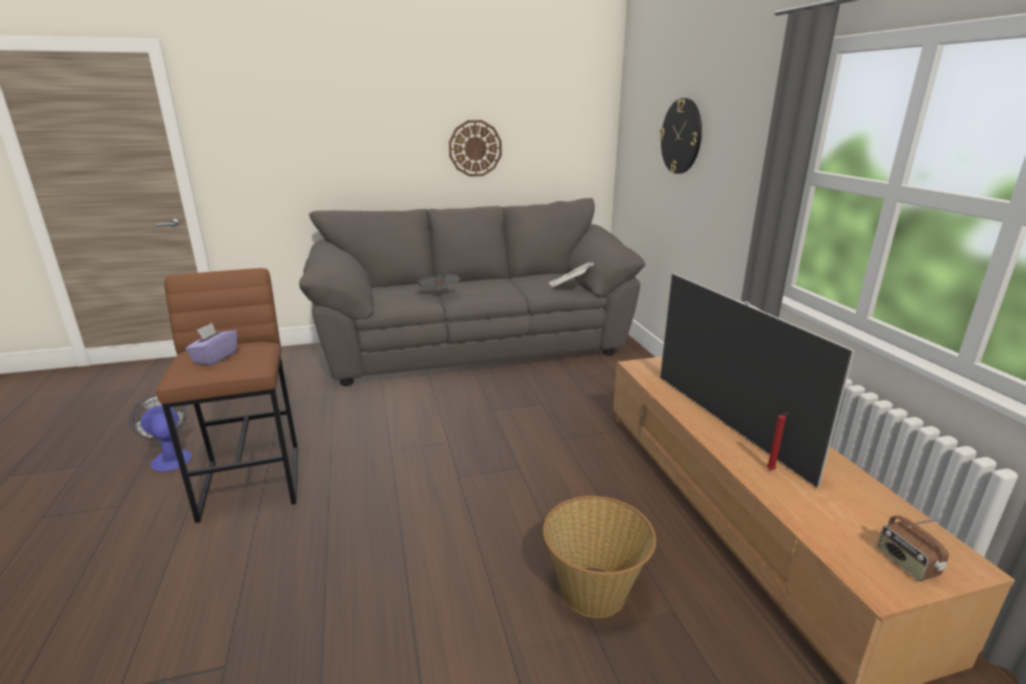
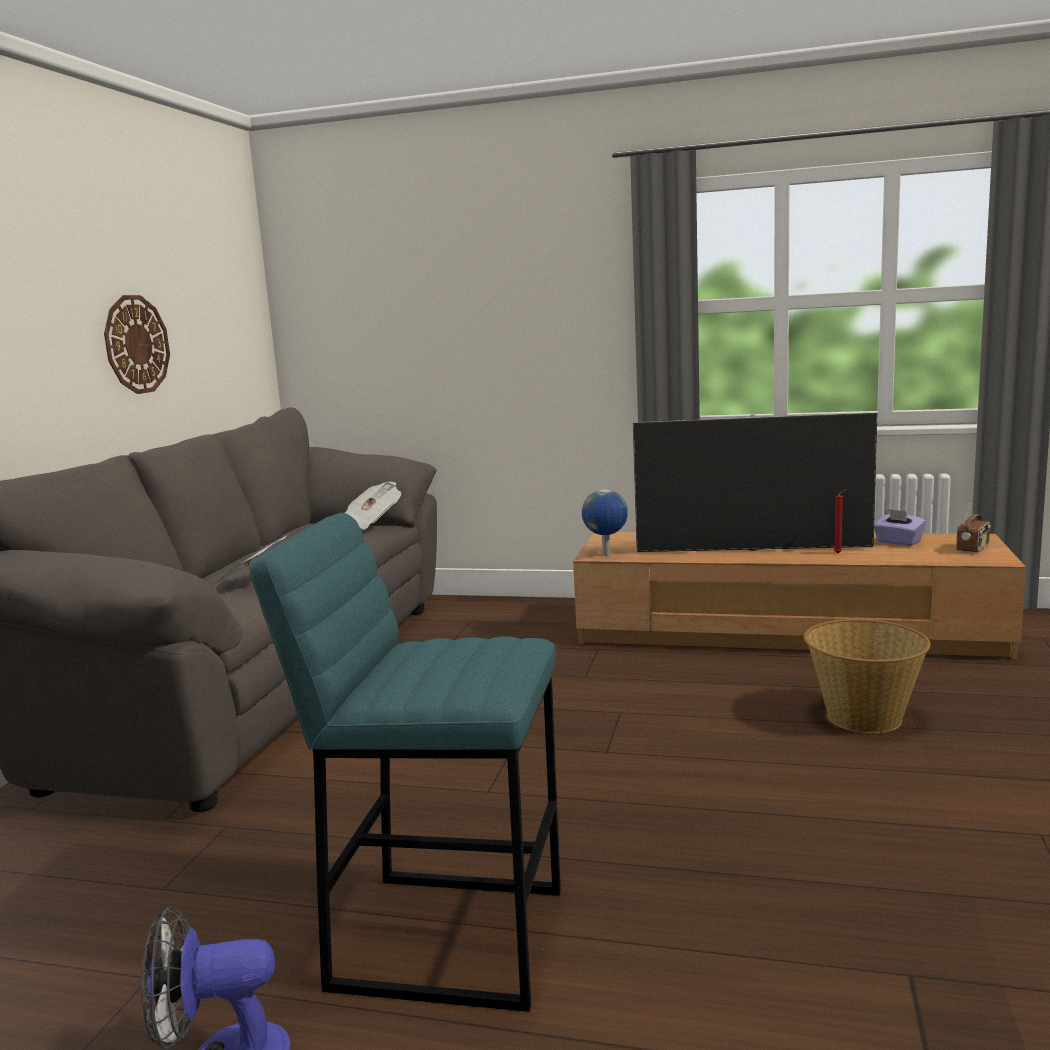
camera: 60 degrees left, 10 degrees down
(215, 357) = (457, 662): purple tissue box -> purple tissue box (898, 542)
(251, 480) = (442, 937): brown stool -> turquoise stool
(643, 369) = (606, 555): none -> globe
(681, 136) = (445, 298): wall clock -> none
(906, 563) = (973, 549): radio -> radio turned 60 degrees counterclockwise

